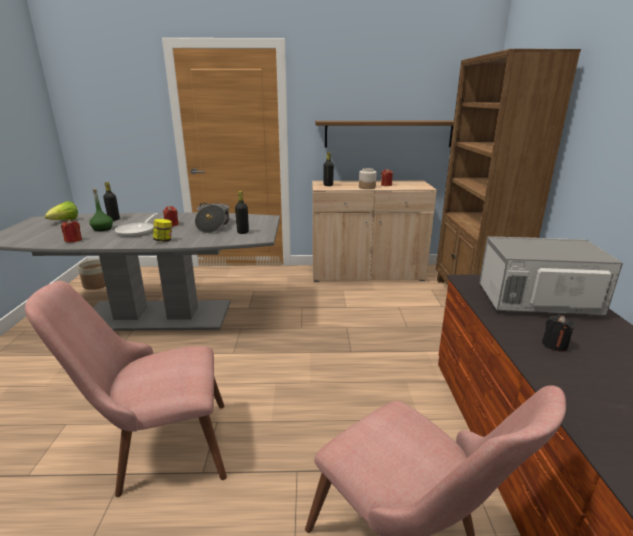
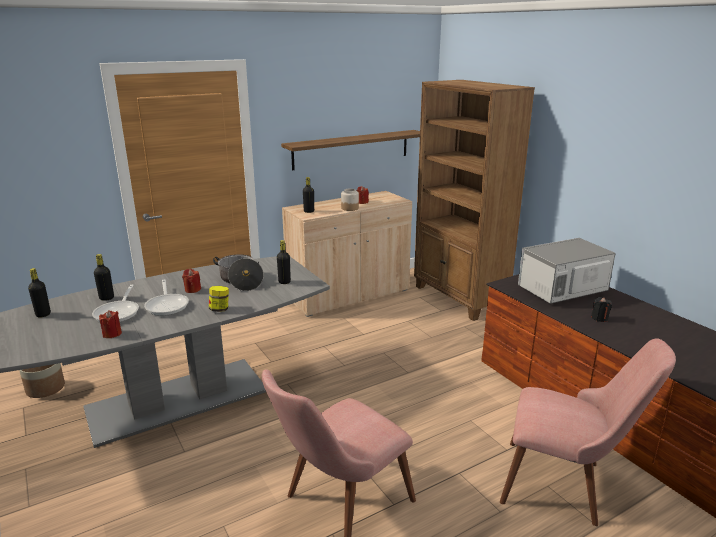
camera: 30 degrees left, 0 degrees up
(65, 221) = (43, 314): lettuce -> black bottle
(103, 229) = (118, 312): green bottle -> frying pan

